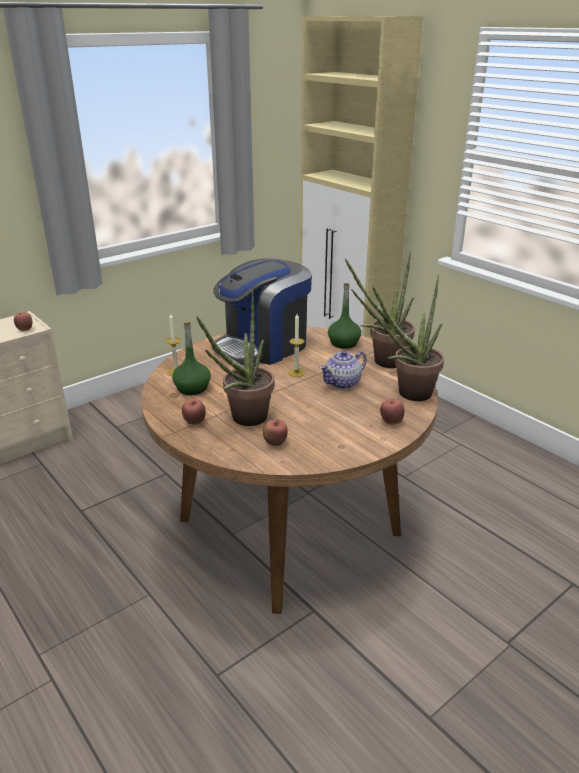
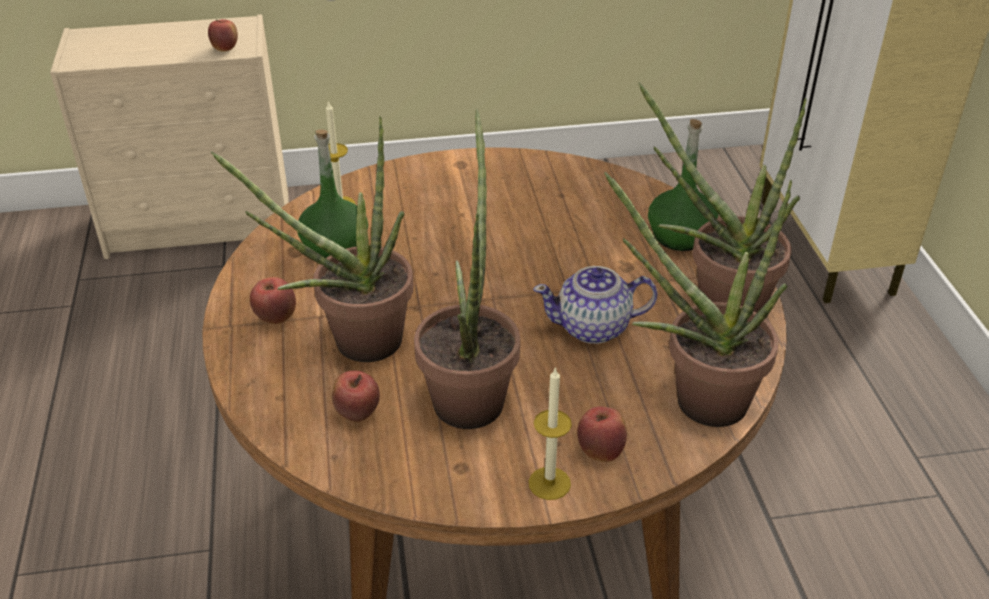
camera: 30 degrees right, 10 degrees up
(263, 346) = (527, 196): coffee machine -> none
(296, 372) = (532, 274): candle -> candle (549, 483)
(316, 420) = (470, 392): none -> potted plant

